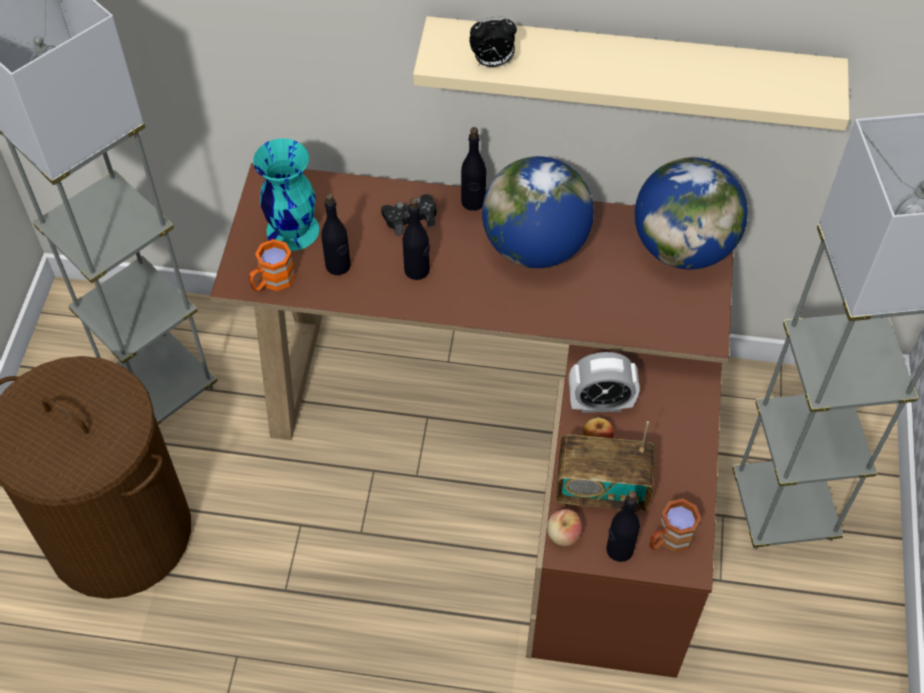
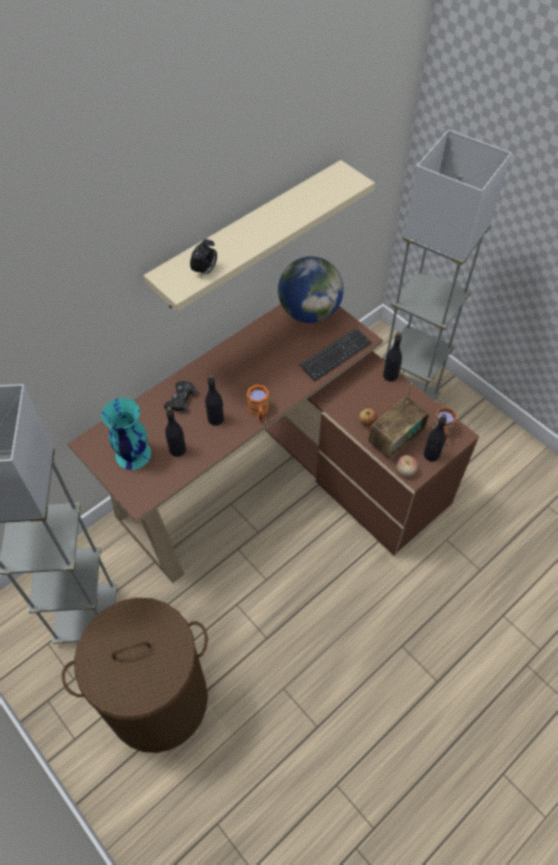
camera: 50 degrees left, 0 degrees up
(272, 281) = (156, 485): orange mug -> orange mug (259, 412)
(473, 202) = (199, 368): black bottle -> black bottle (390, 376)
(535, 246) = (251, 363): globe -> none
(600, 403) = (349, 407): alarm clock -> none
(643, 323) = (335, 355): none -> keyboard

